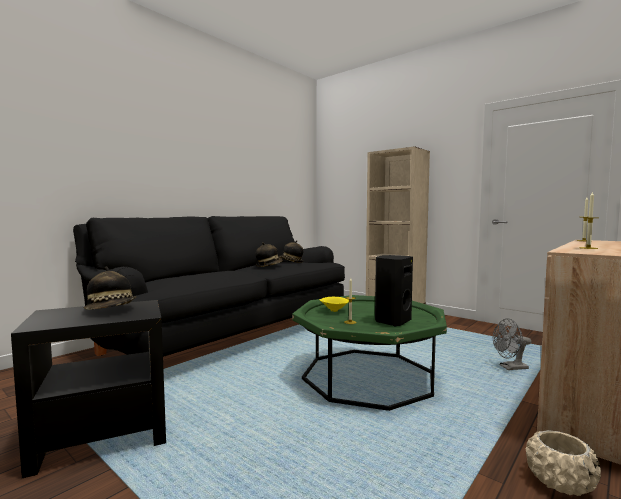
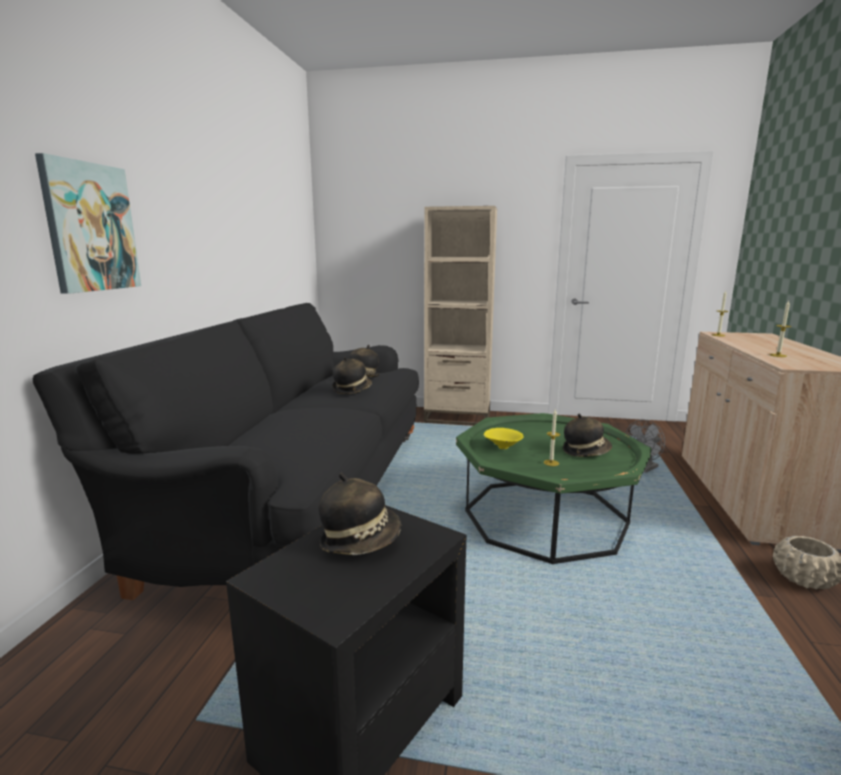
camera: 30 degrees left, 10 degrees up
(125, 161) = (90, 227): none -> picture
(391, 321) = (585, 451): black speaker -> hat

